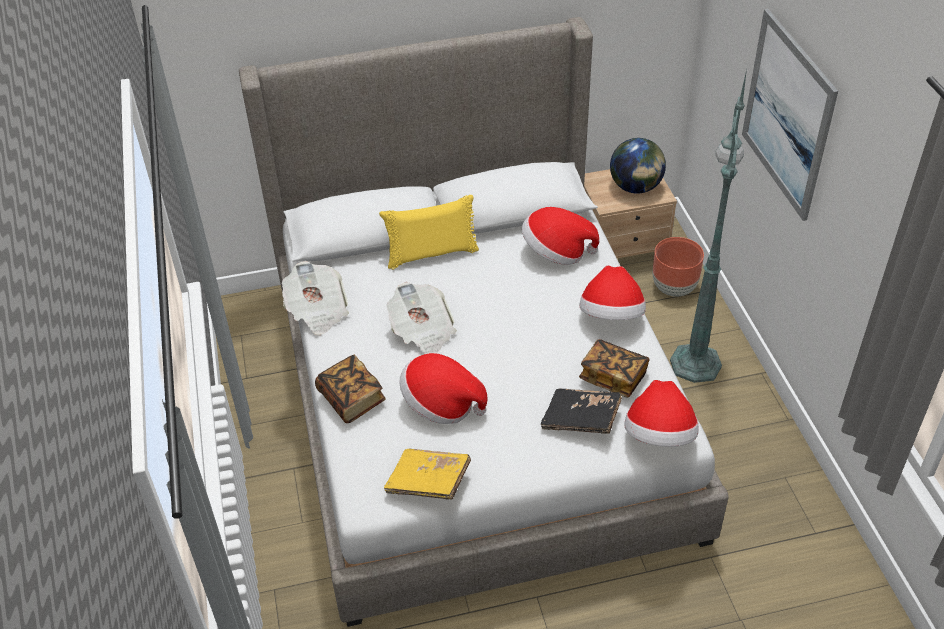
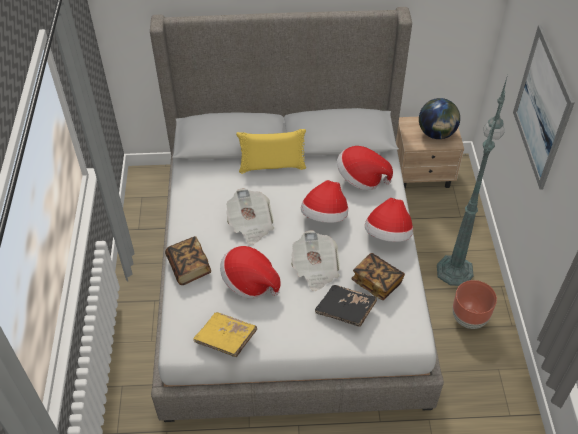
camera: 10 degrees right, 5 degrees up
(317, 311) = (182, 197): newspaper -> newspaper (315, 269)
(659, 436) = (398, 333): hat -> hat (325, 216)
(674, 288) = (454, 210): brown planter -> brown planter (469, 318)

